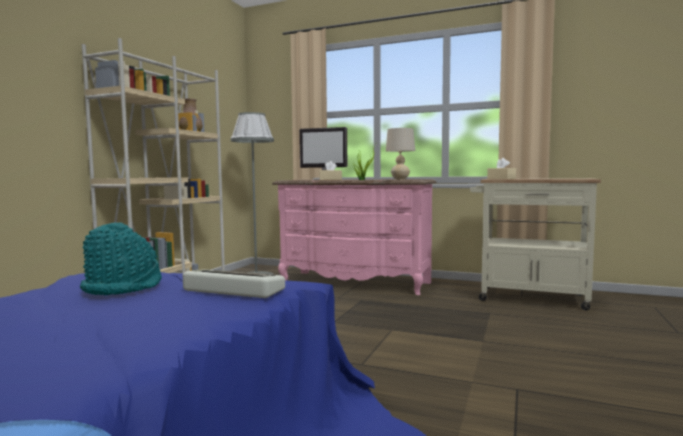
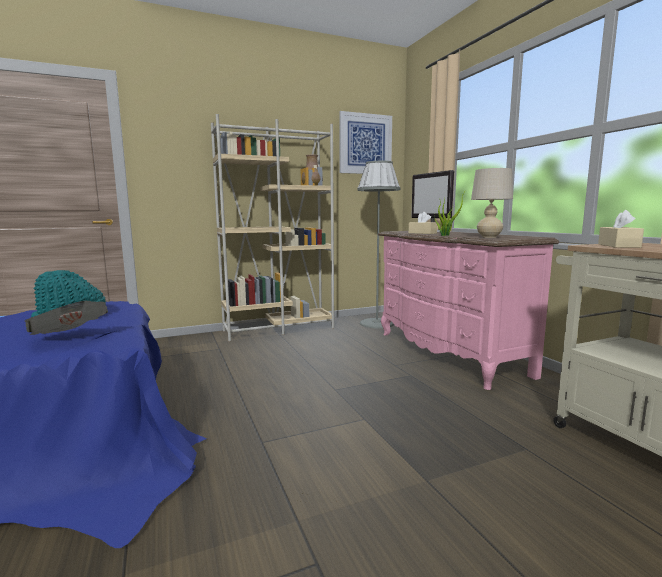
camera: 45 degrees right, 5 degrees up
(220, 94) = (365, 144): none -> picture
(231, 291) = (70, 338): keyboard -> newspaper

